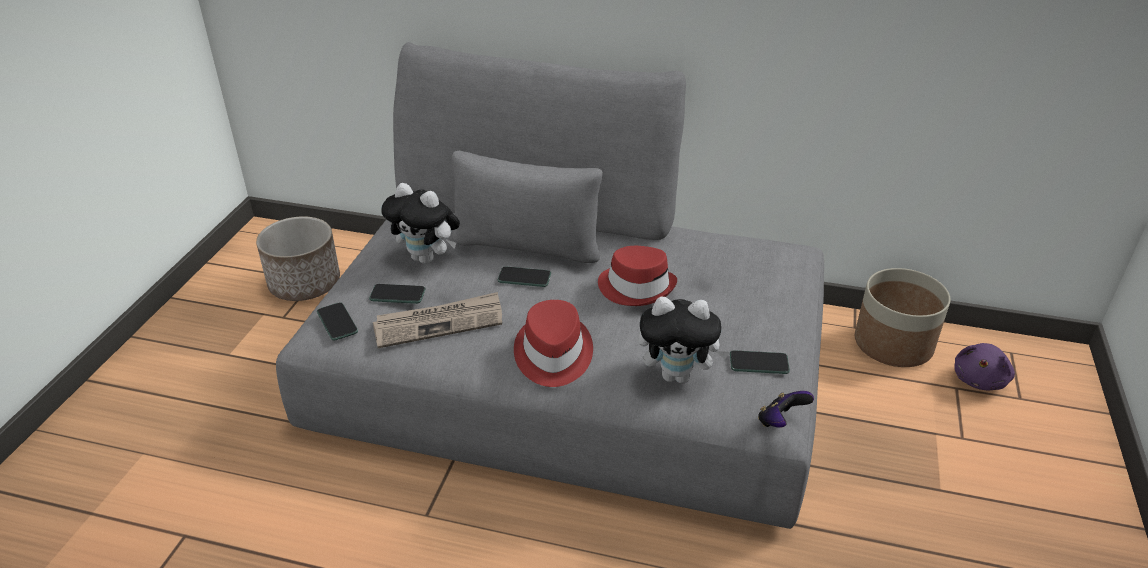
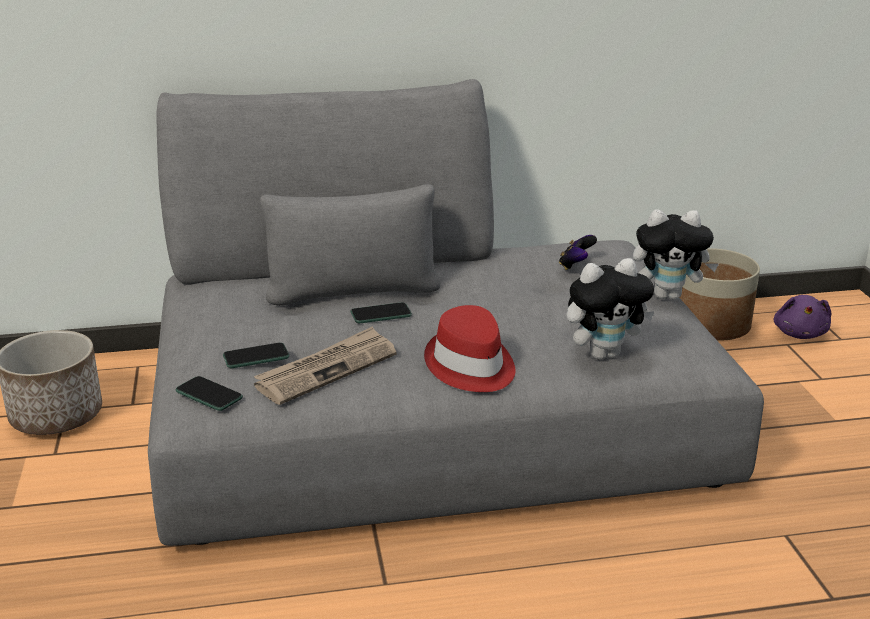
camera: 25 degrees left, 10 degrees down
(427, 258) = (258, 321): plush toy -> plush toy (668, 295)
(636, 287) = (500, 298): red hat -> none
(759, 363) = (666, 327): phone -> none
(780, 422) = (725, 364): game controller -> game controller (576, 266)

